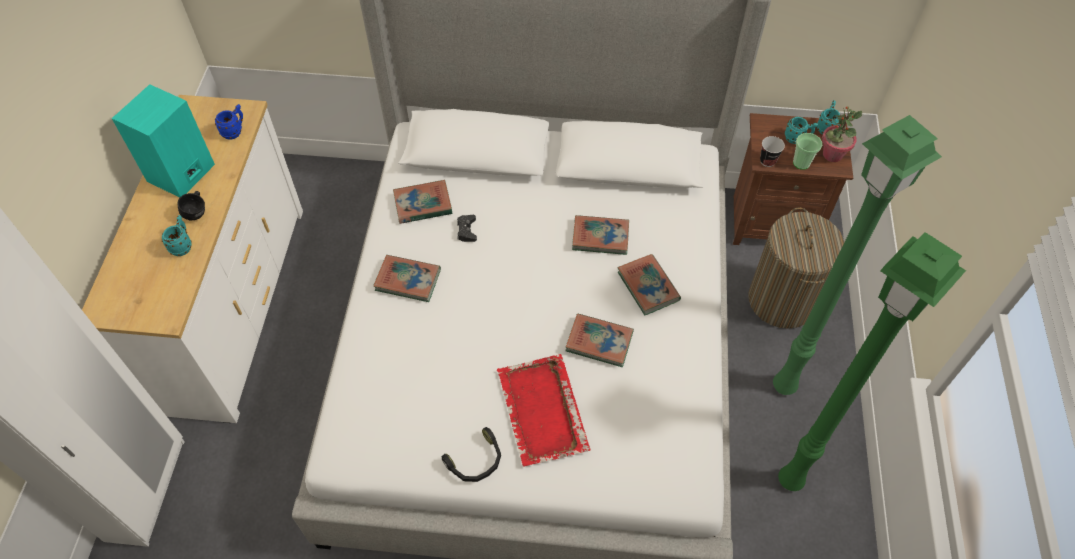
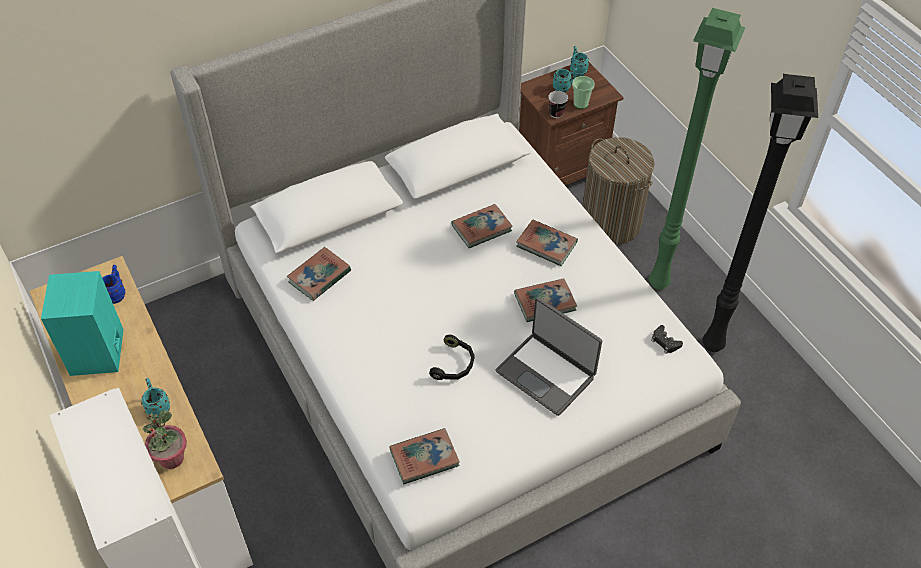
camera: 35 degrees left, 5 degrees down
(197, 212) = (145, 374): black mug -> none
(408, 280) = (359, 339): book -> book (424, 458)
(466, 230) = (373, 277): black game controller -> black game controller (665, 342)
(476, 462) = (529, 436): black headphones -> black headphones (454, 364)
(542, 412) = (546, 373): red tray -> laptop
(790, 478) = (711, 343): green floor lamp -> black floor lamp
(832, 154) = (596, 88): potted plant -> potted plant (171, 458)

